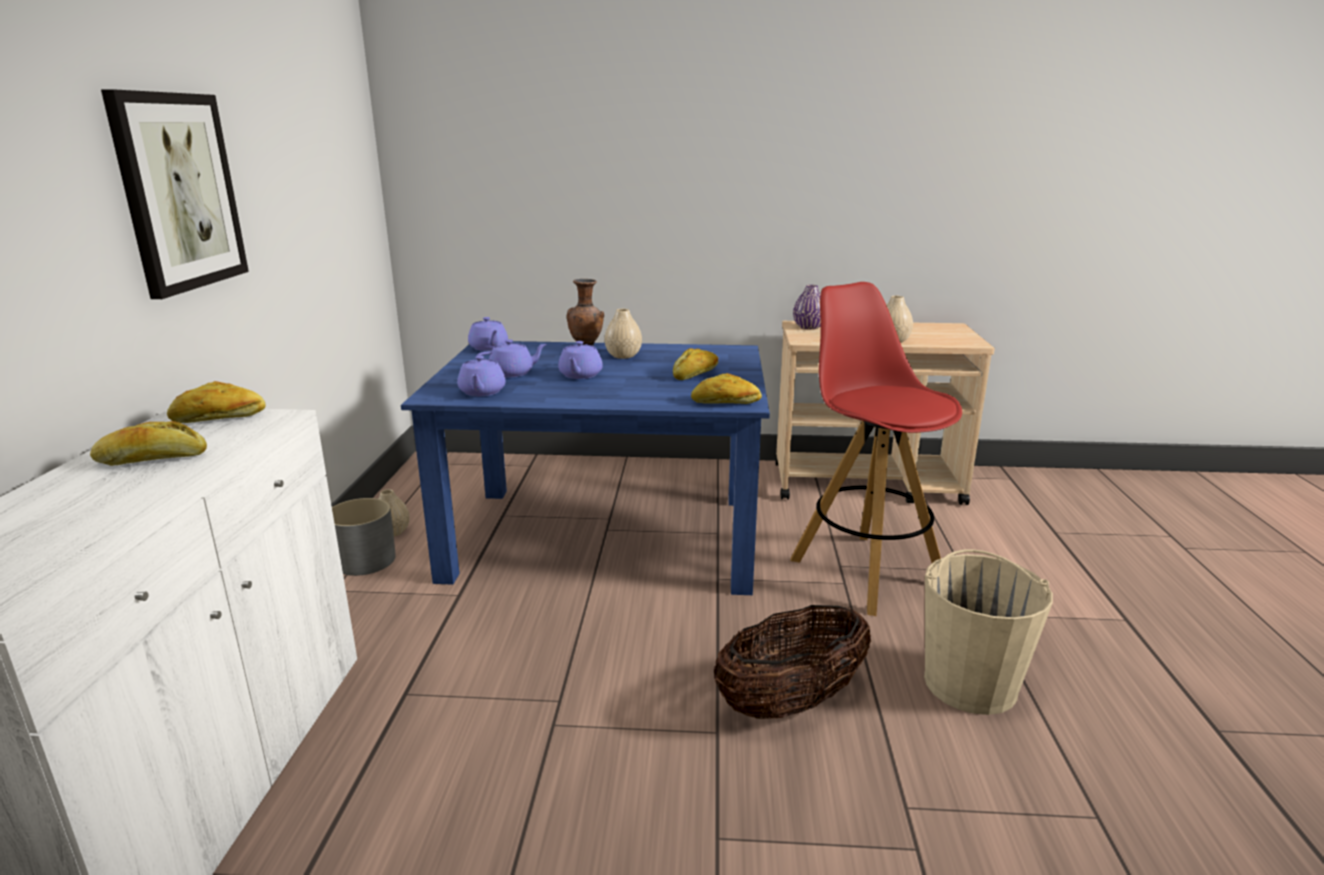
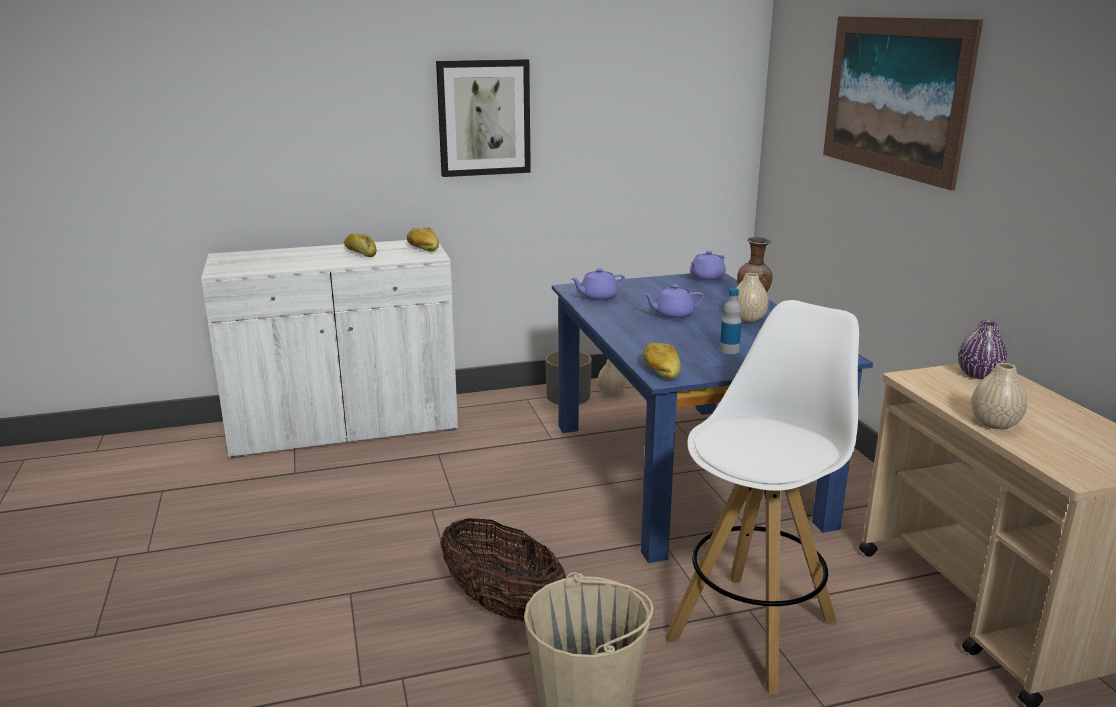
camera: 70 degrees right, 0 degrees up
(513, 373) = (651, 296): purple teapot -> none
(611, 129) = (894, 96): none -> picture
(696, 374) = (729, 350): bread -> bottle
(865, 571) = (753, 628): red stool -> white stool

